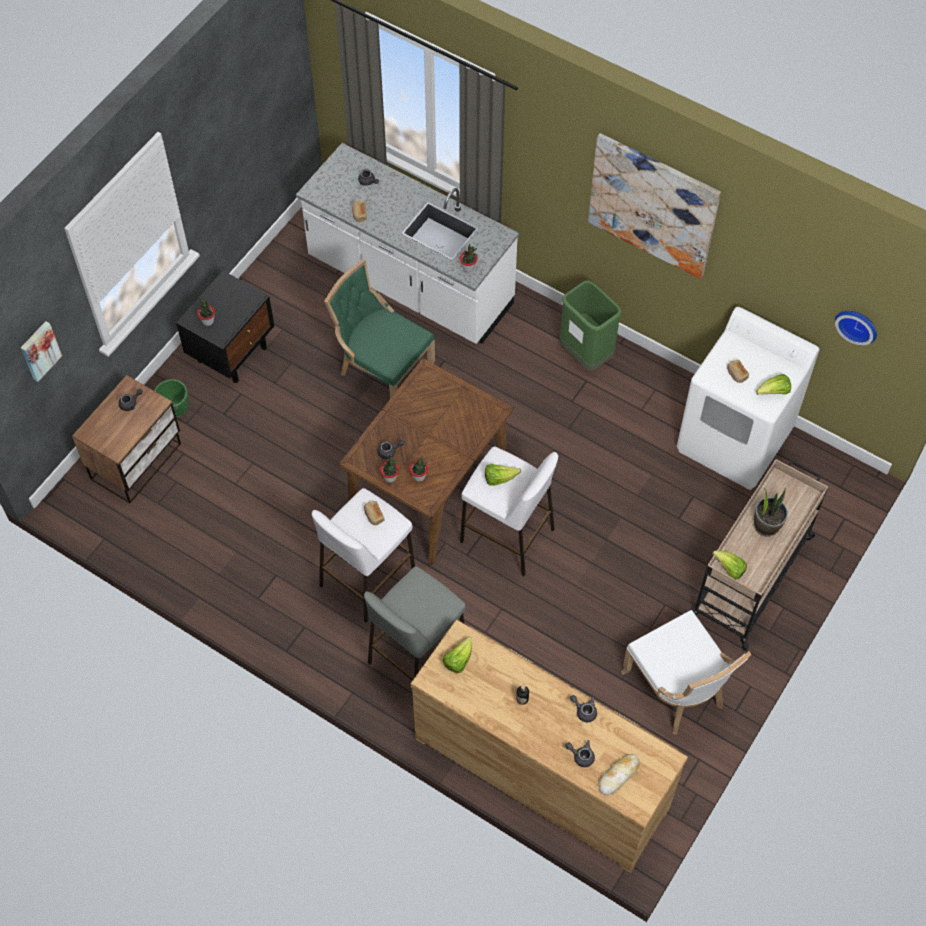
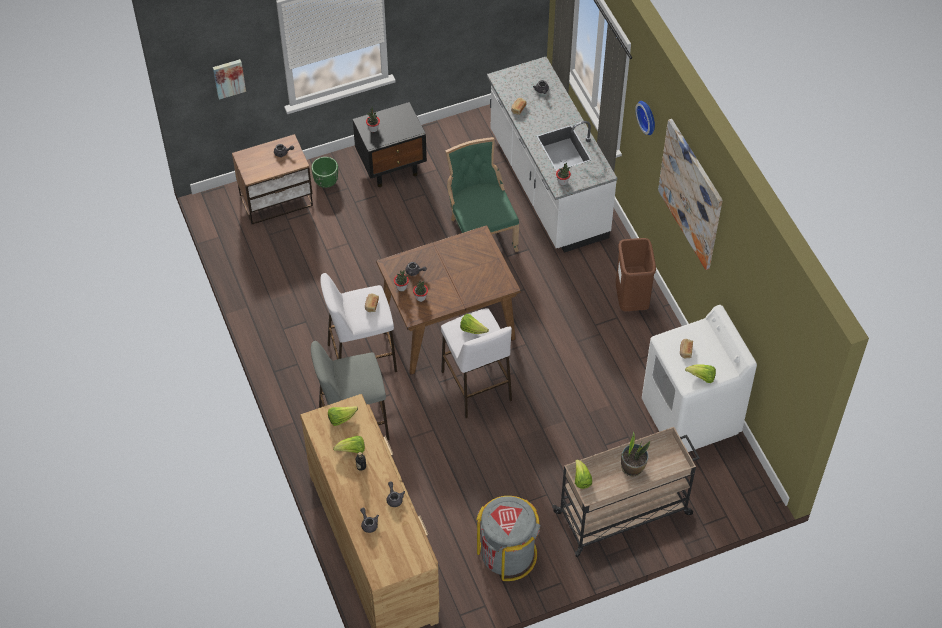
camera: 35 degrees right, 5 degrees down
(498, 687) = (352, 450): none -> lettuce
(586, 355) = (631, 300): green trash can -> brown trash can
(618, 775) = (382, 550): bread -> none
(677, 690) = (508, 554): white chair -> grey trash can
(857, 324) = (778, 355): wall clock -> wall clock (648, 117)

